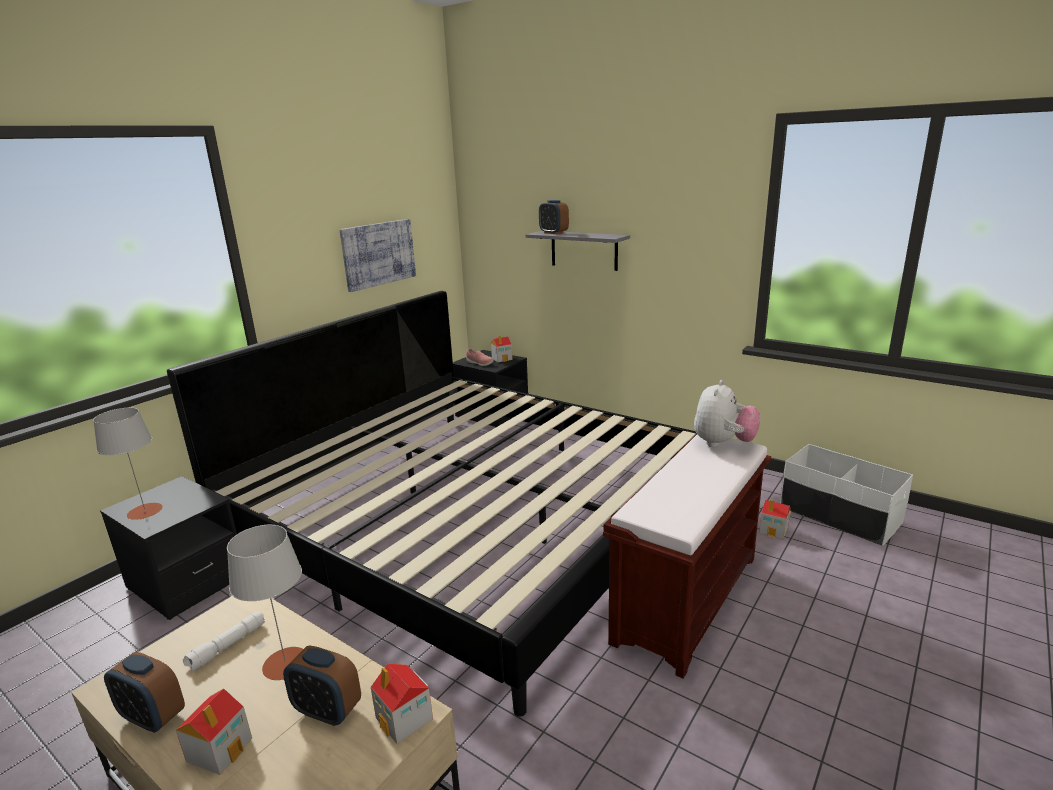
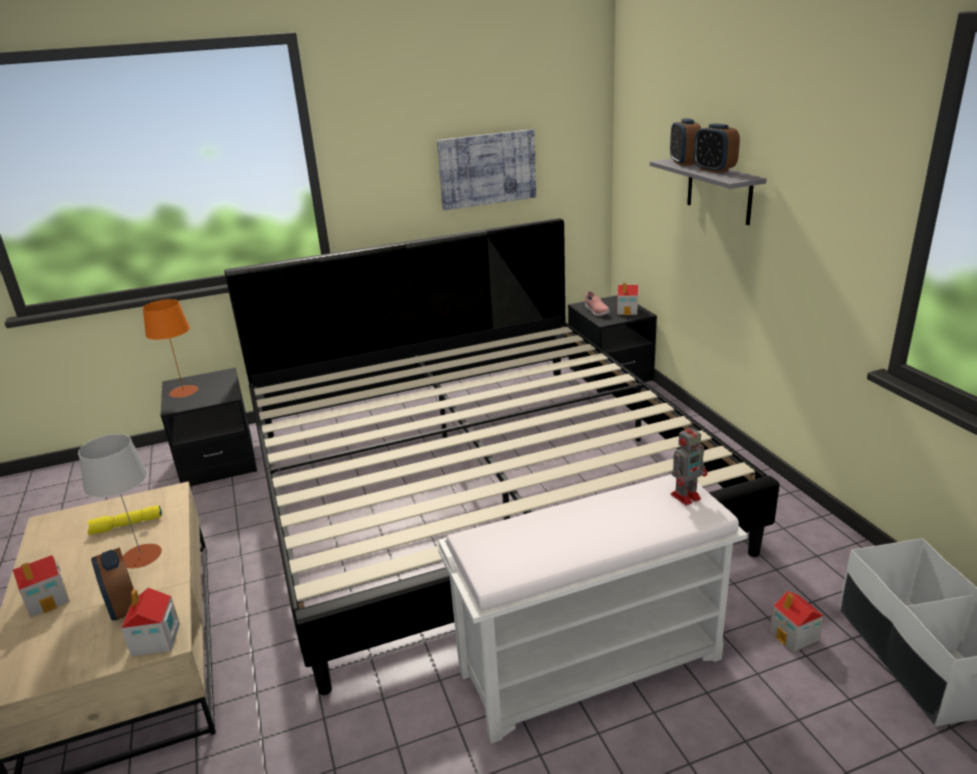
camera: 35 degrees right, 5 degrees up
(145, 511) = (184, 391): grey table lamp -> orange table lamp
(153, 717) = (43, 557): alarm clock -> alarm clock (714, 170)
(227, 647) = (126, 525): white flashlight -> yellow flashlight
(687, 597) = (592, 663): brown bench -> white bench
(723, 443) = (686, 496): plush toy -> toy robot

